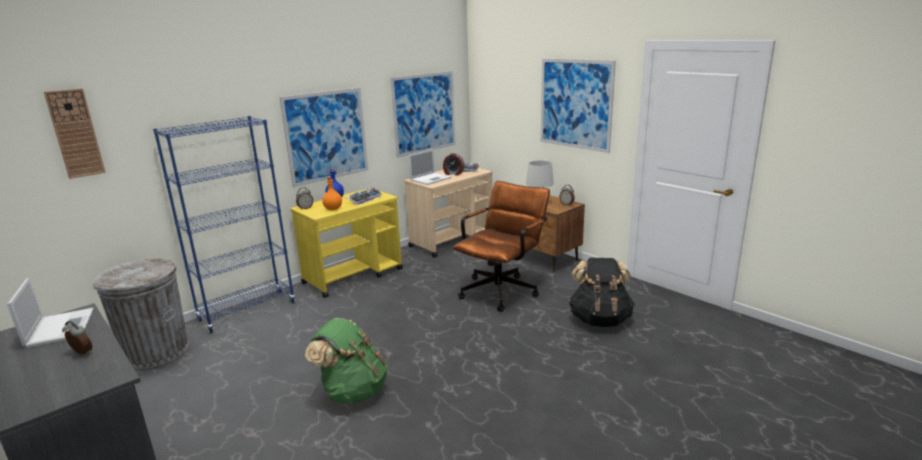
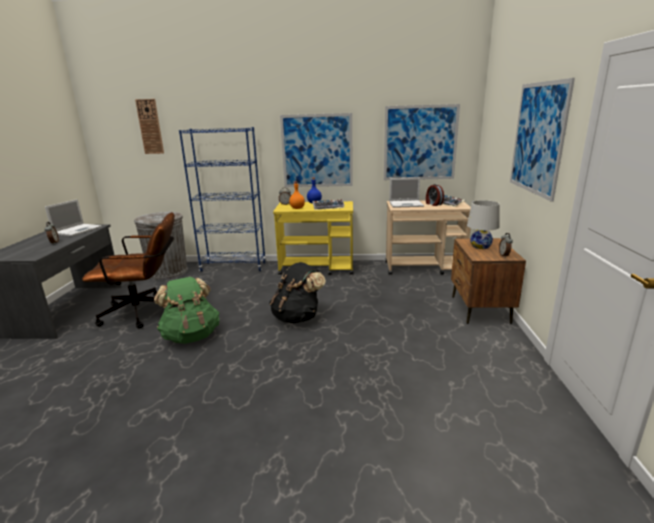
camera: 45 degrees right, 0 degrees up
(502, 289) = (395, 318): brown office chair -> brown office chair (145, 312)
(600, 319) = (434, 384): black backpack -> black backpack (297, 317)

